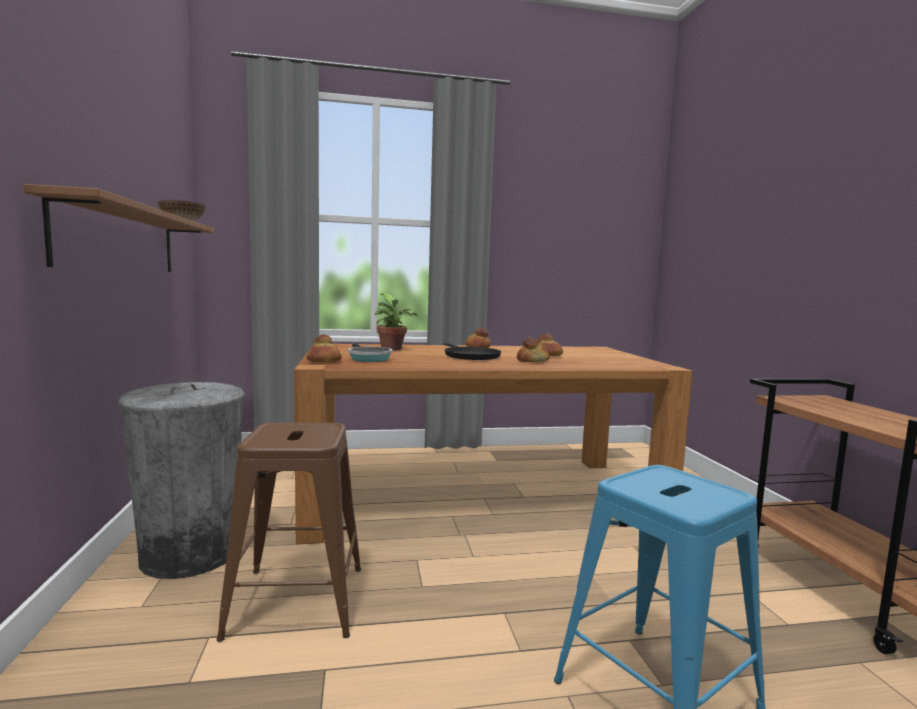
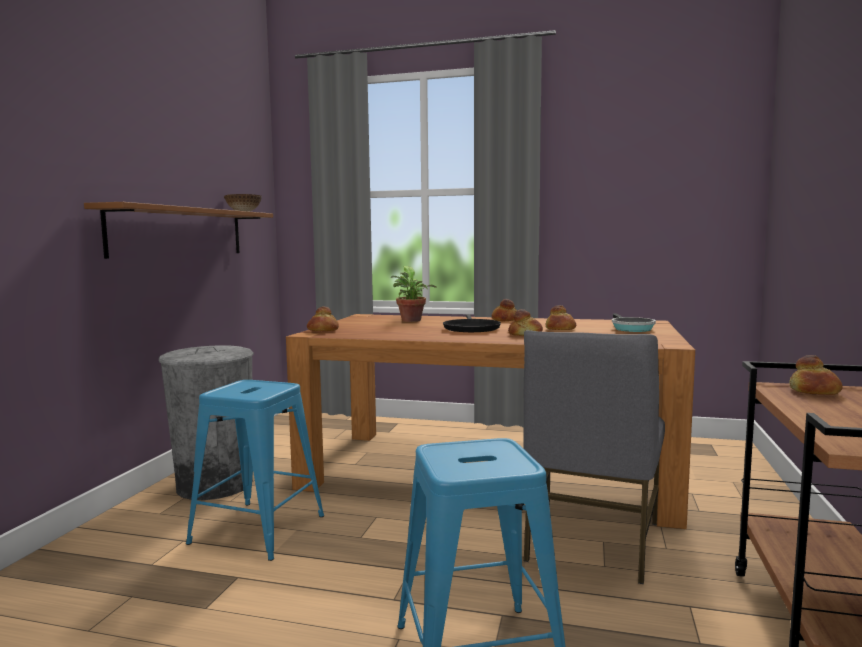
camera: 25 degrees right, 0 degrees up
(297, 601) = (258, 530): brown stool -> blue stool
(368, 358) = (368, 329): frying pan -> frying pan (630, 328)
(624, 548) = (590, 541): none -> grey chair
(814, 401) = (814, 392): none -> bread

